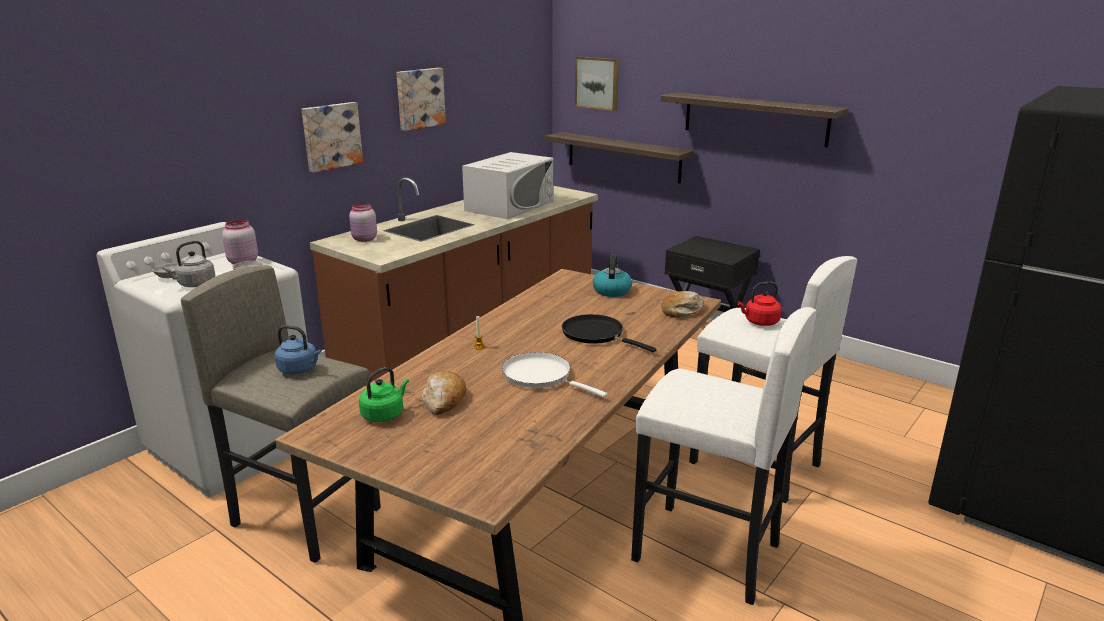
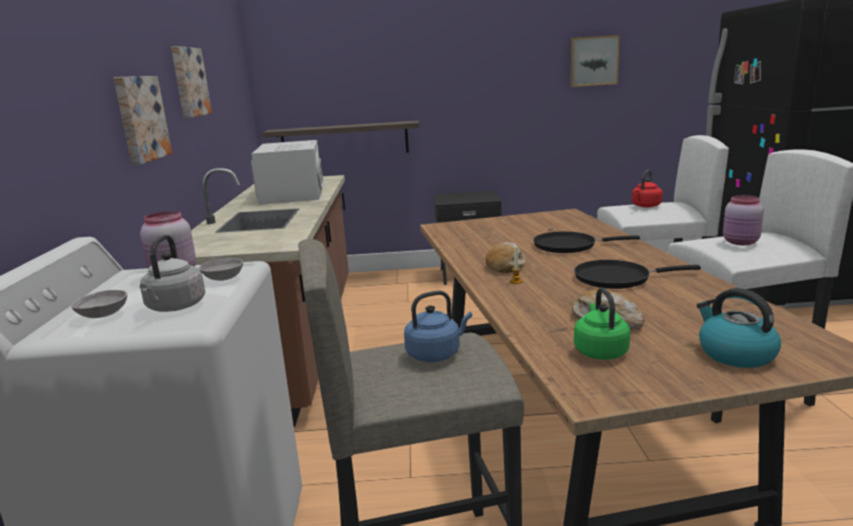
camera: 40 degrees left, 5 degrees down
(364, 239) = (215, 241): pink jar -> pink jar (741, 242)
(541, 376) = (617, 278): white frying pan -> black frying pan
(598, 83) = (306, 75): picture -> picture (593, 61)
(611, 291) = (498, 224): kettle -> kettle (735, 354)
(682, 311) = (575, 219): bread -> bread (505, 265)
(754, 119) = (470, 83): shelf -> none

